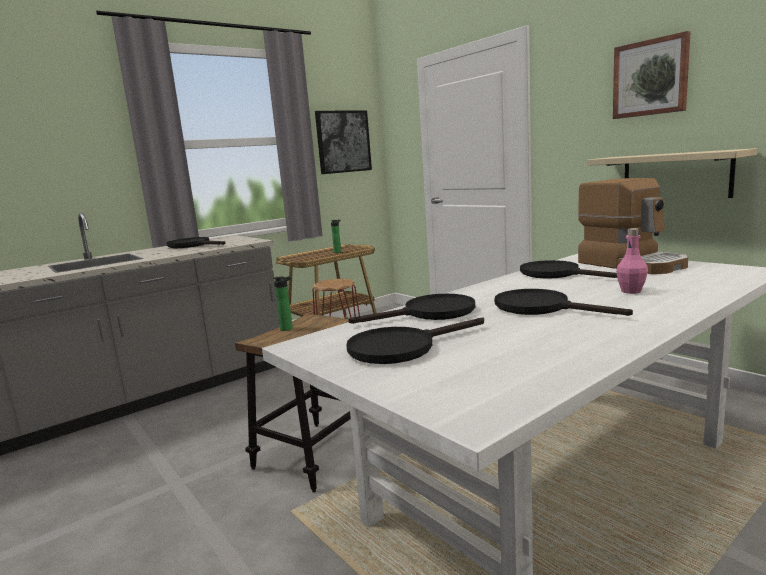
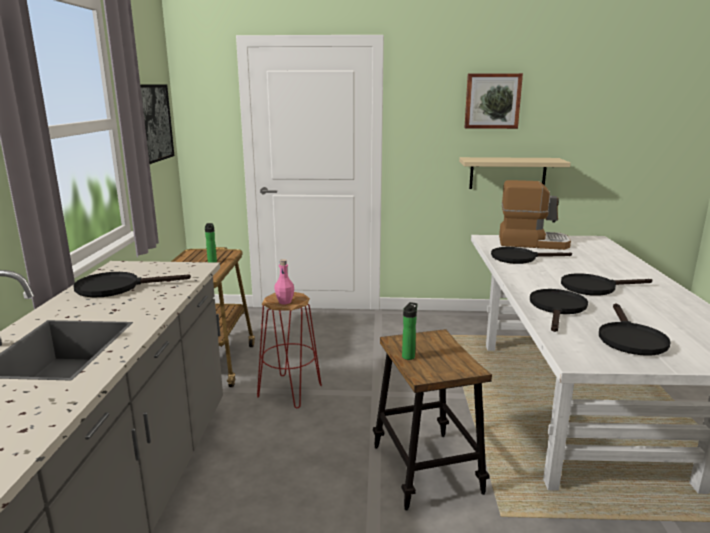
camera: 50 degrees left, 5 degrees up
(631, 291) = (594, 265): pink bottle -> pink bottle (284, 302)

